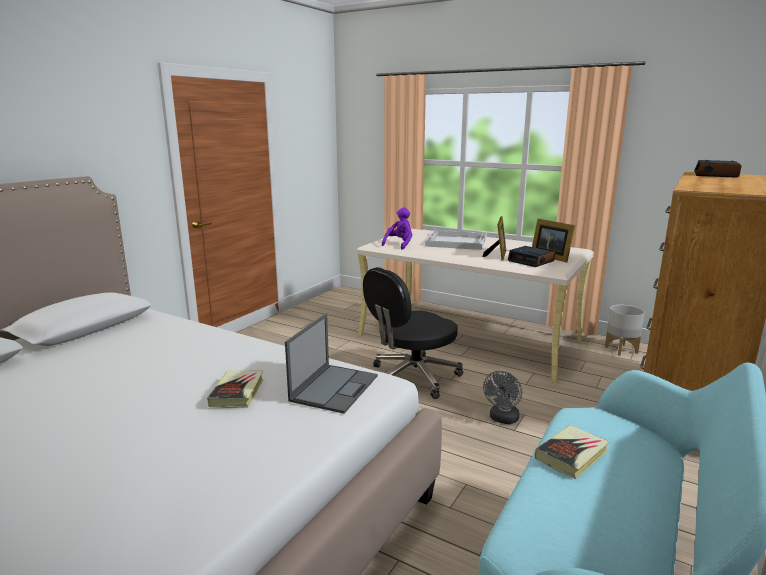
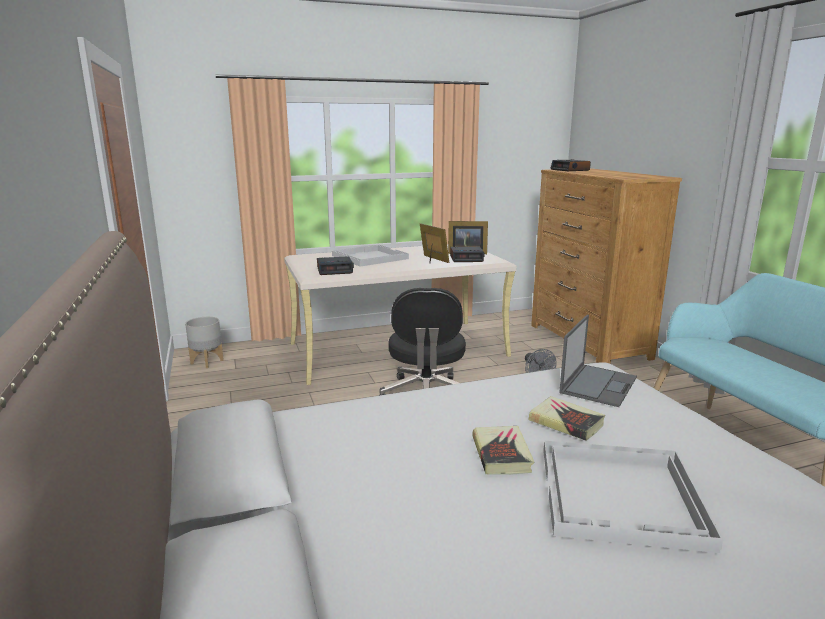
camera: 50 degrees left, 0 degrees up
(115, 437) = (622, 496): none -> white tray
(334, 387) = (598, 384): laptop -> laptop turned 60 degrees clockwise
(399, 245) = (335, 270): purple plush toy -> alarm clock
(571, 455) = (729, 362): book -> book (501, 454)
(621, 350) = (497, 321): grey planter -> grey planter (207, 362)

